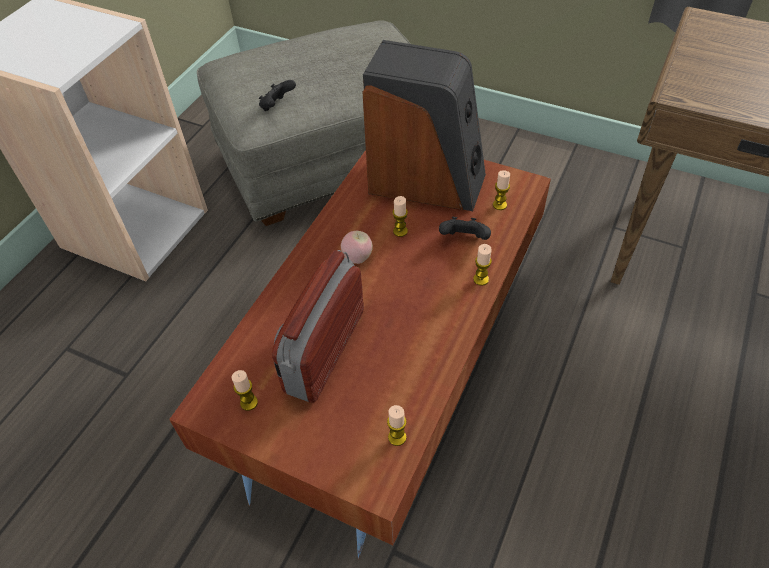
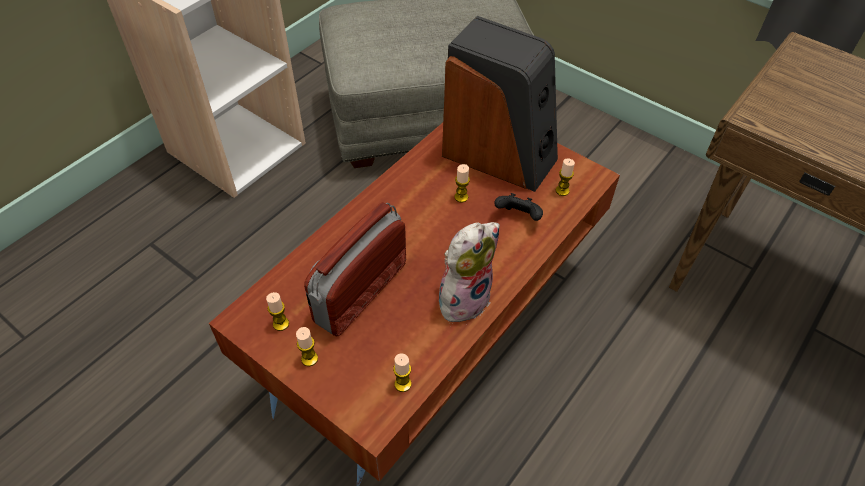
camera: 10 degrees right, 0 degrees up
(277, 106) = (381, 59): black game controller -> none
(357, 258) = (414, 214): apple -> none
(433, 333) = (463, 298): none -> plush toy
(481, 279) = (523, 257): candle -> candle (309, 359)

